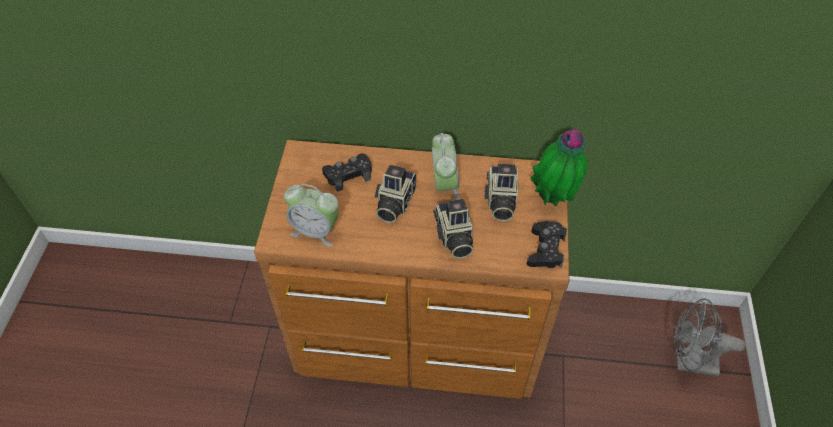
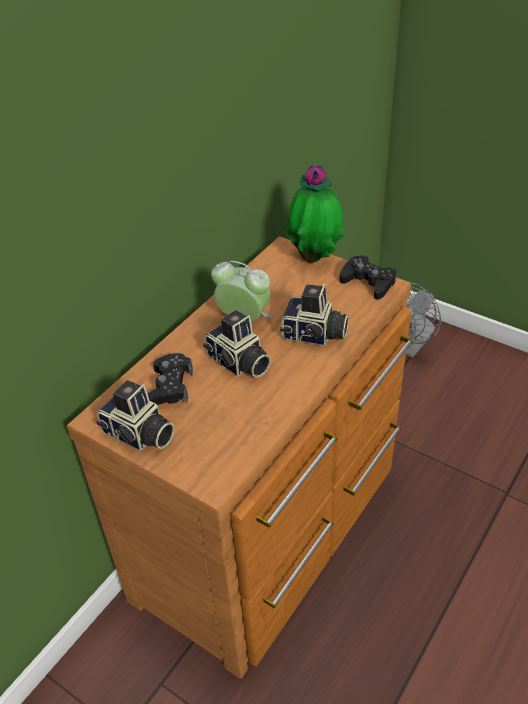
camera: 60 degrees left, 10 degrees down
(315, 230) = (229, 440): alarm clock -> none
(500, 201) = (293, 290): camera -> camera (138, 435)

